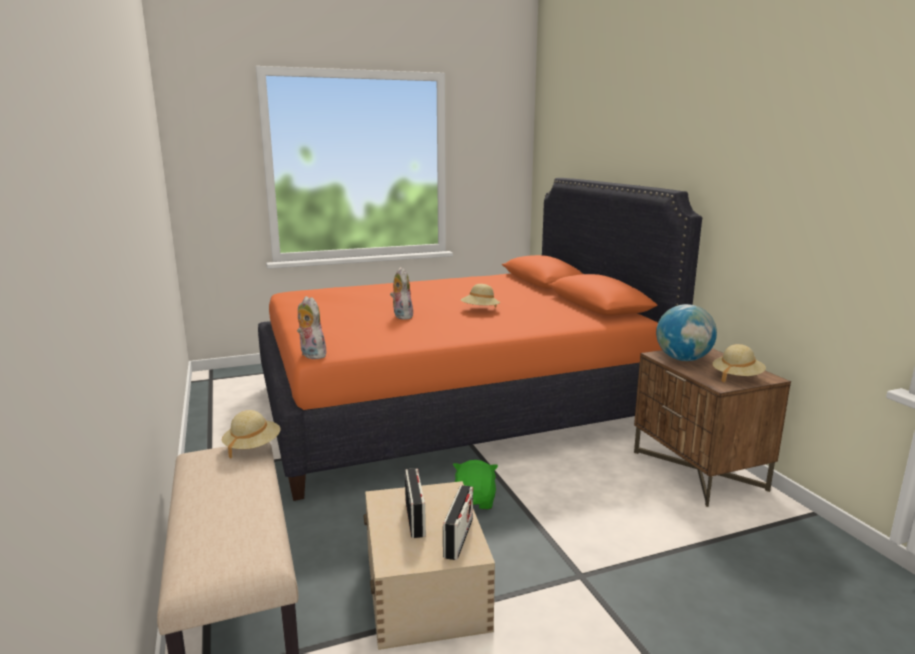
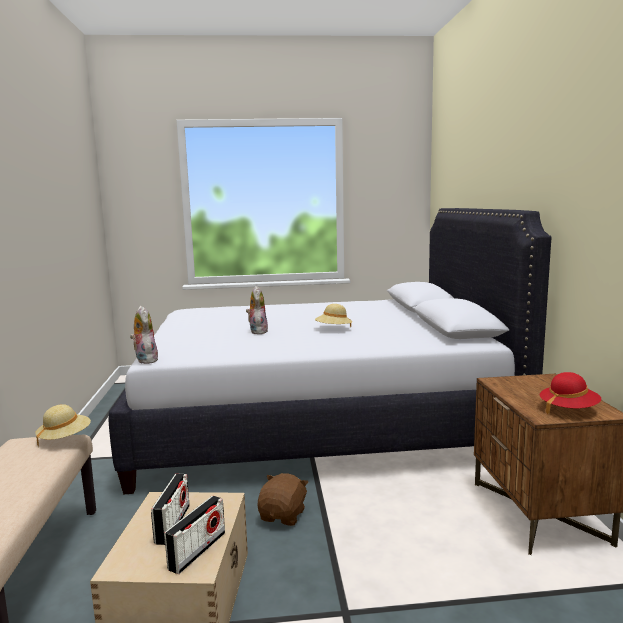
camera: 15 degrees right, 5 degrees down
(453, 406) = (317, 421): orange bed -> white bed
(475, 501) = (283, 515): green plush toy -> brown plush toy
(683, 359) = (519, 387): globe -> none
(736, 377) = (568, 409): beige hat -> red hat

